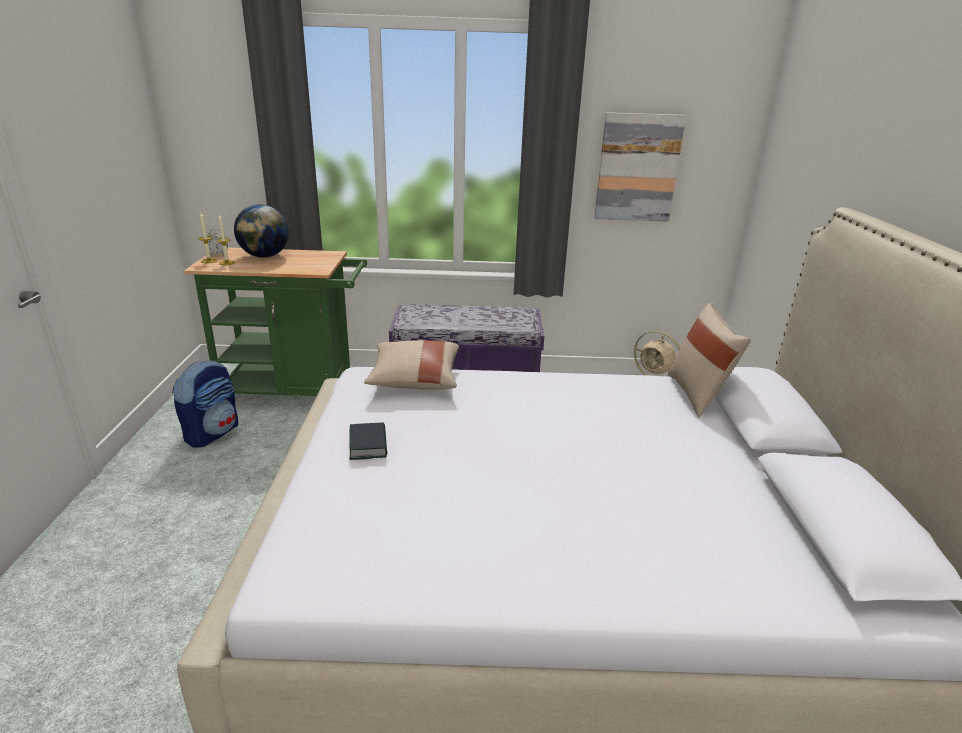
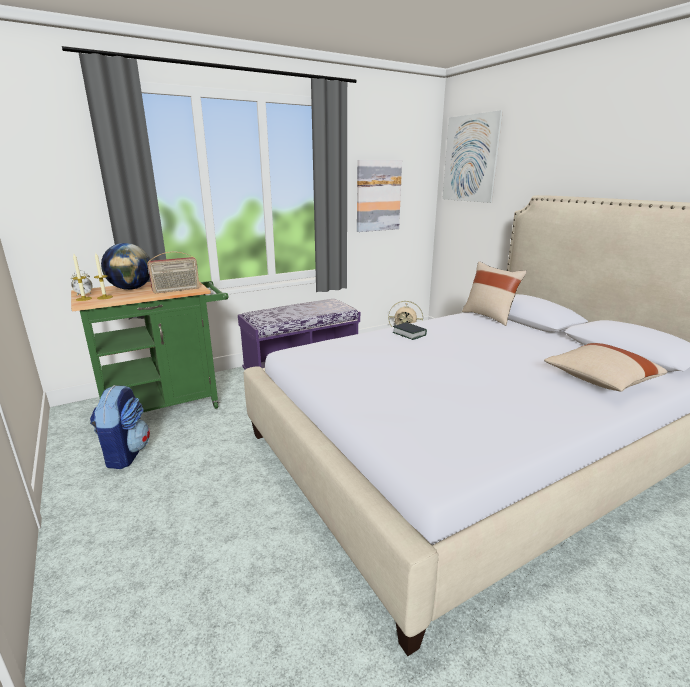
camera: 30 degrees left, 5 degrees down
(299, 267) = (176, 290): none -> radio
(368, 445) = (363, 387): book -> book (409, 334)
(415, 380) = (332, 347): beige pillow -> beige pillow (599, 381)
(799, 122) = (470, 159): none -> picture

